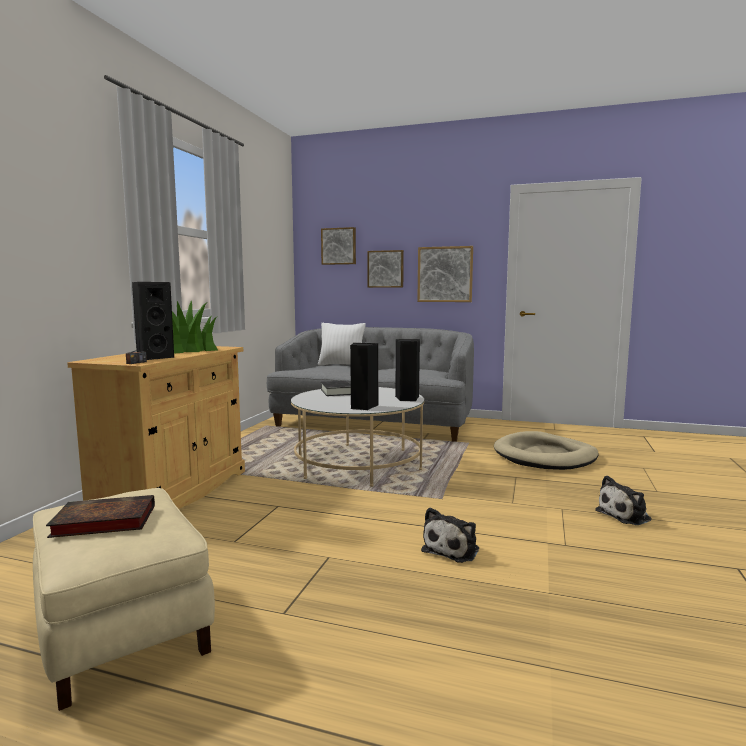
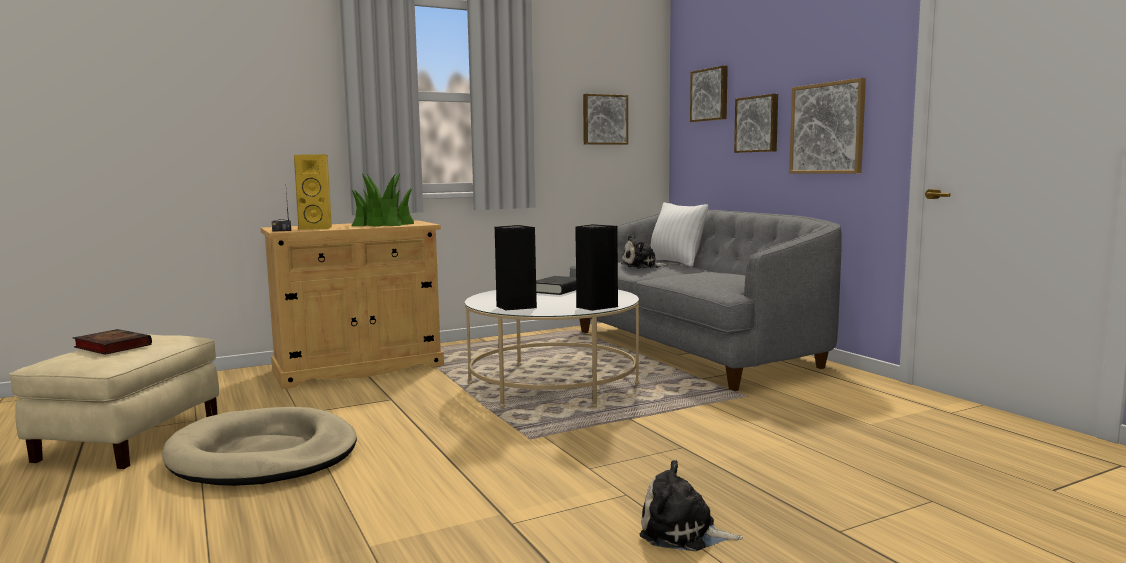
camera: 45 degrees right, 0 degrees up
(153, 357) = (318, 228): black speaker -> yellow speaker
(267, 259) = (604, 119): none -> picture
(452, 549) = (407, 480): plush toy -> plush toy (642, 266)
(545, 456) = (807, 439): beige dog bed -> beige dog bed (263, 455)

